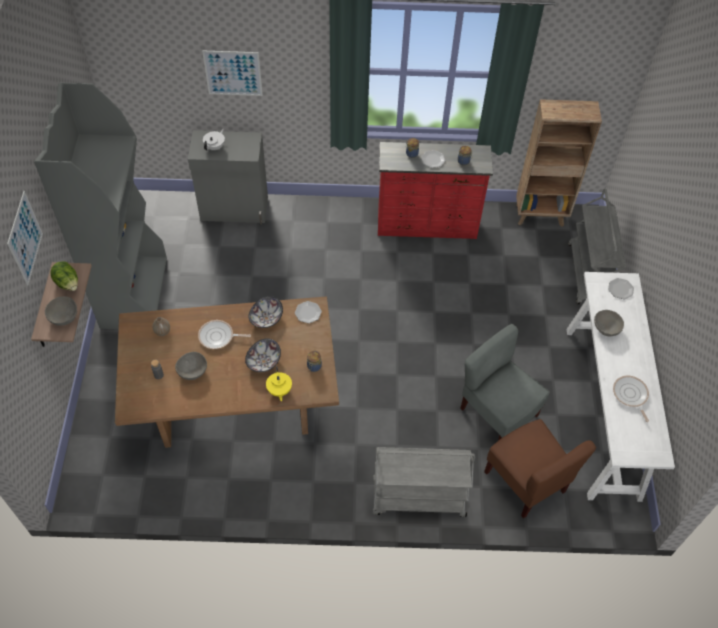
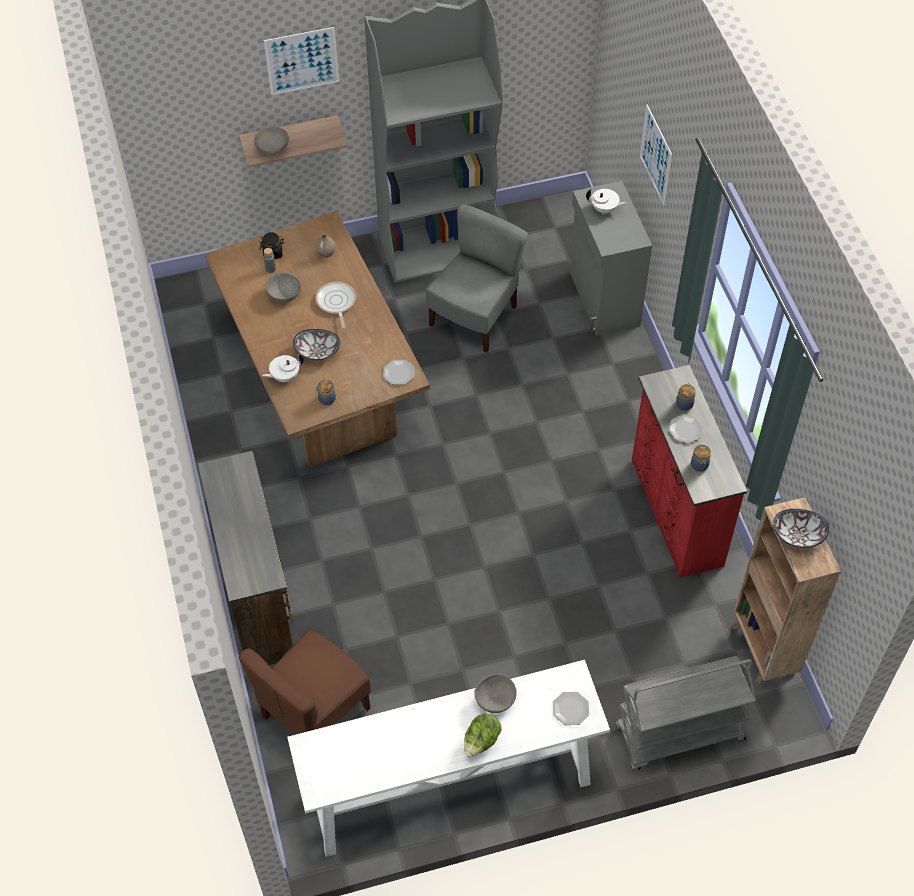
camera: 75 degrees right, 0 degrees up
(68, 283) = (315, 137): lettuce -> lettuce (481, 741)
(141, 369) = (273, 252): none -> black jar
(266, 318) = (376, 337): bowl -> bowl (798, 535)
(279, 390) = (285, 376): yellow teapot -> white teapot
(418, 498) = (258, 598): grey cart -> brown dresser
(497, 413) = (403, 660): grey chair -> grey chair (475, 316)
(630, 395) = (397, 744): frying pan -> none

